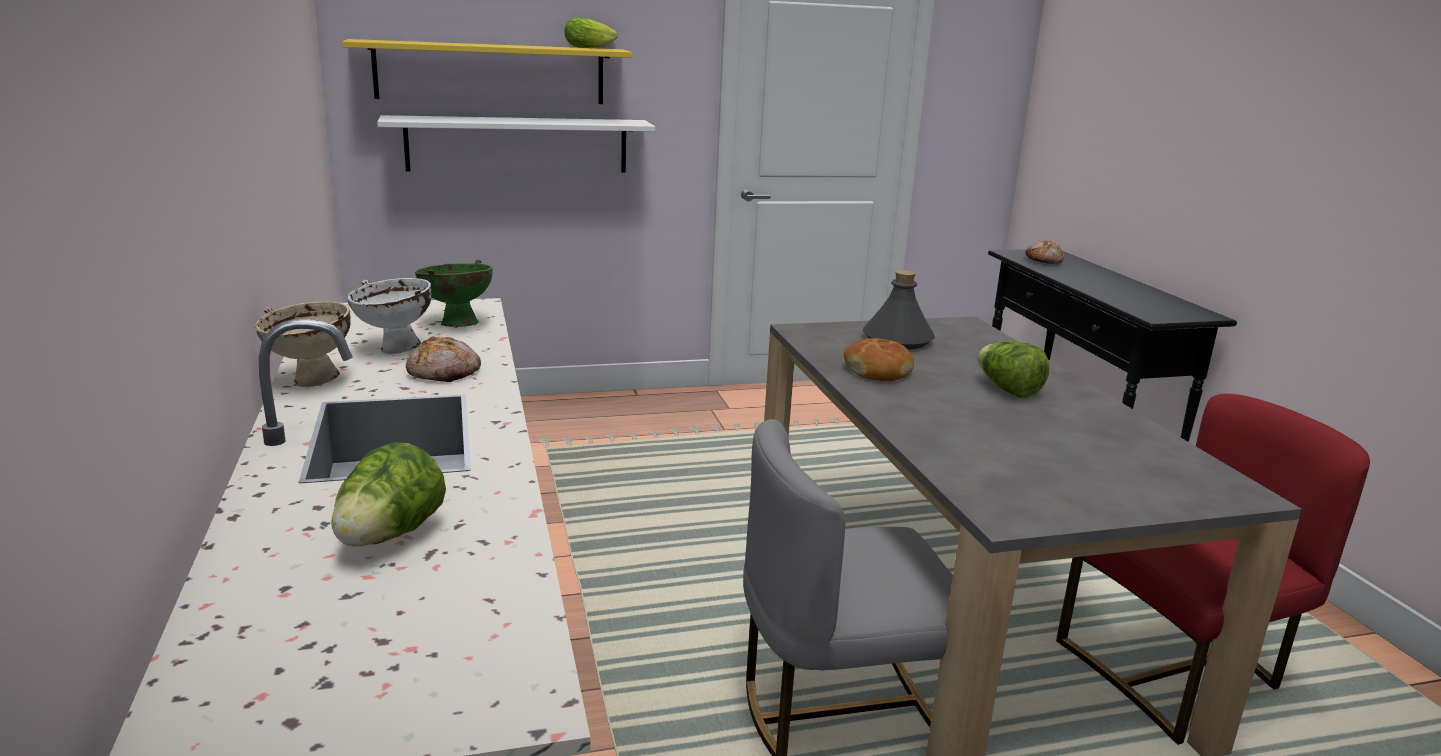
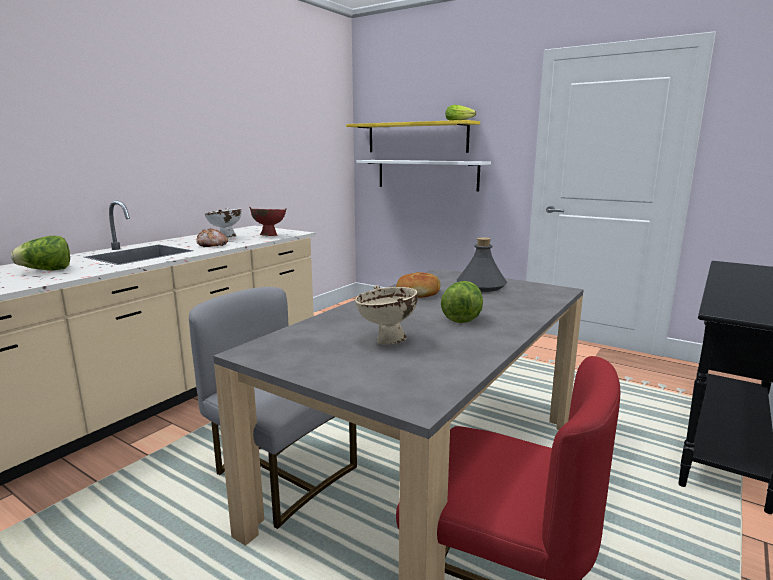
camera: 50 degrees right, 5 degrees down
(312, 382) = (175, 240): beige bowl -> beige bowl (387, 341)
(456, 324) = (269, 236): green bowl -> red bowl
(1044, 260) = (744, 271): bread -> none

